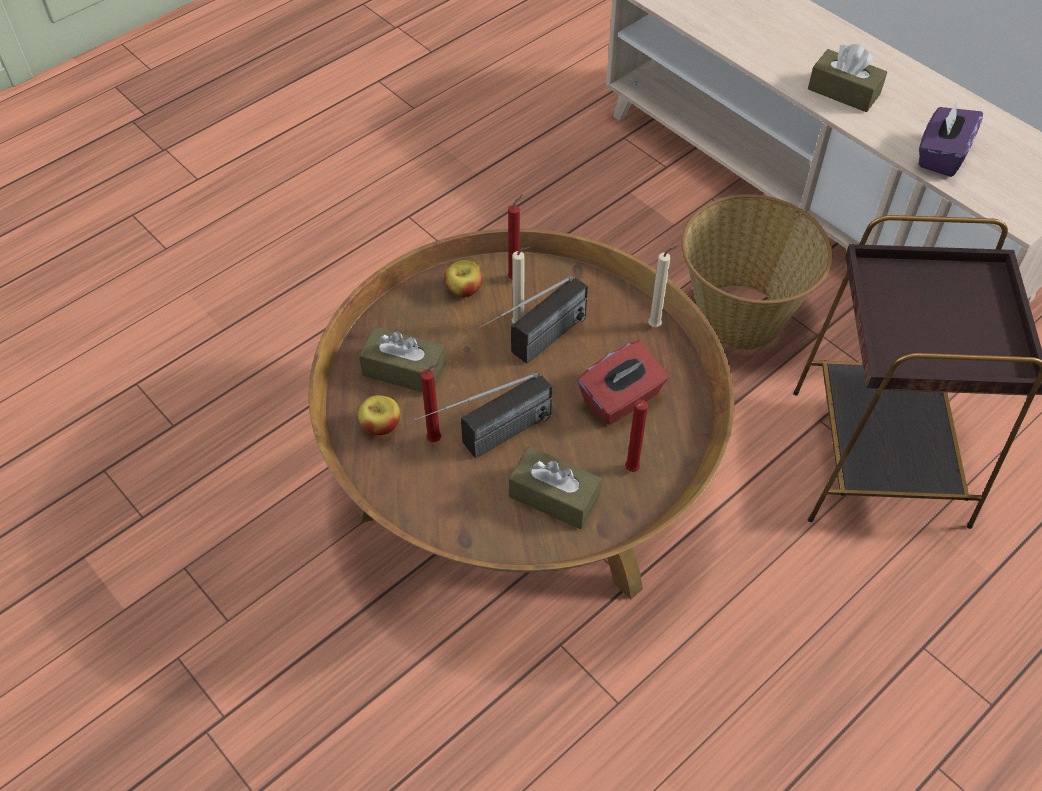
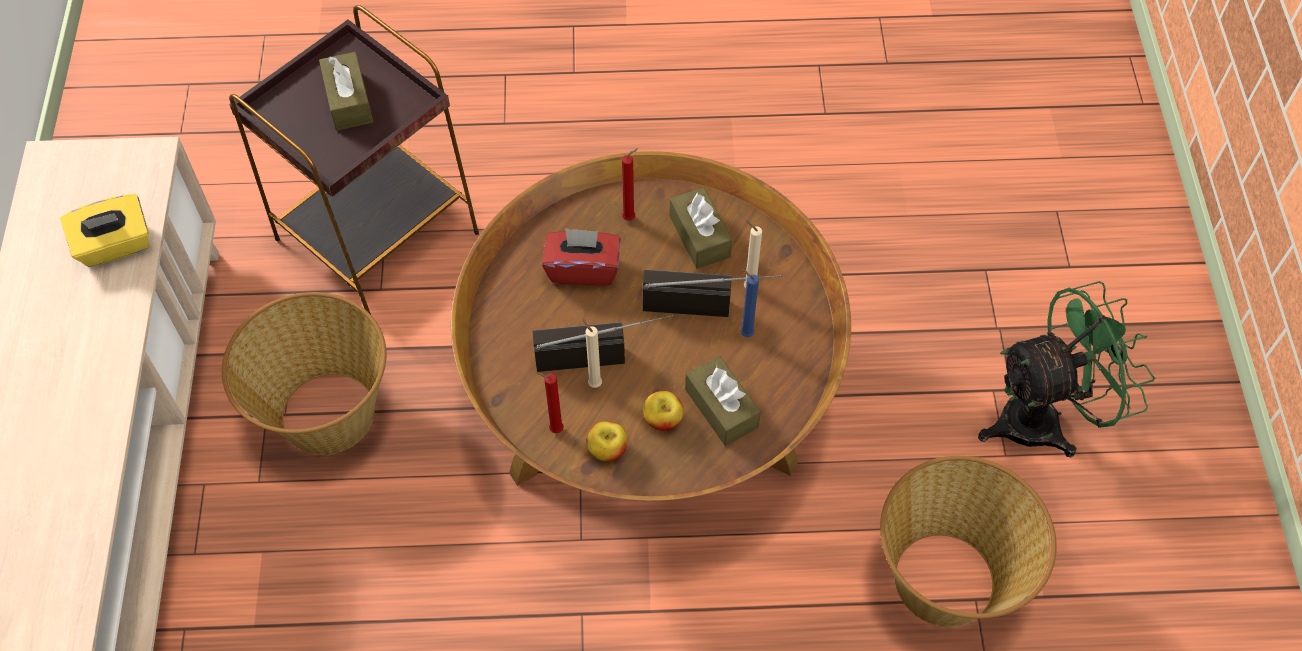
camera: 140 degrees left, 5 degrees up
(157, 722) = (1043, 418): none -> green fan
(175, 515) = (946, 580): none -> basket
(381, 426) = (777, 373): apple -> apple (663, 419)
(436, 439) = (744, 333): red candle -> blue candle
(656, 325) = (493, 305): beige candle -> beige candle (748, 286)
(843, 92) = (86, 365): brown tissue box -> brown tissue box (349, 101)
(941, 155) = (115, 246): purple tissue box -> yellow tissue box

